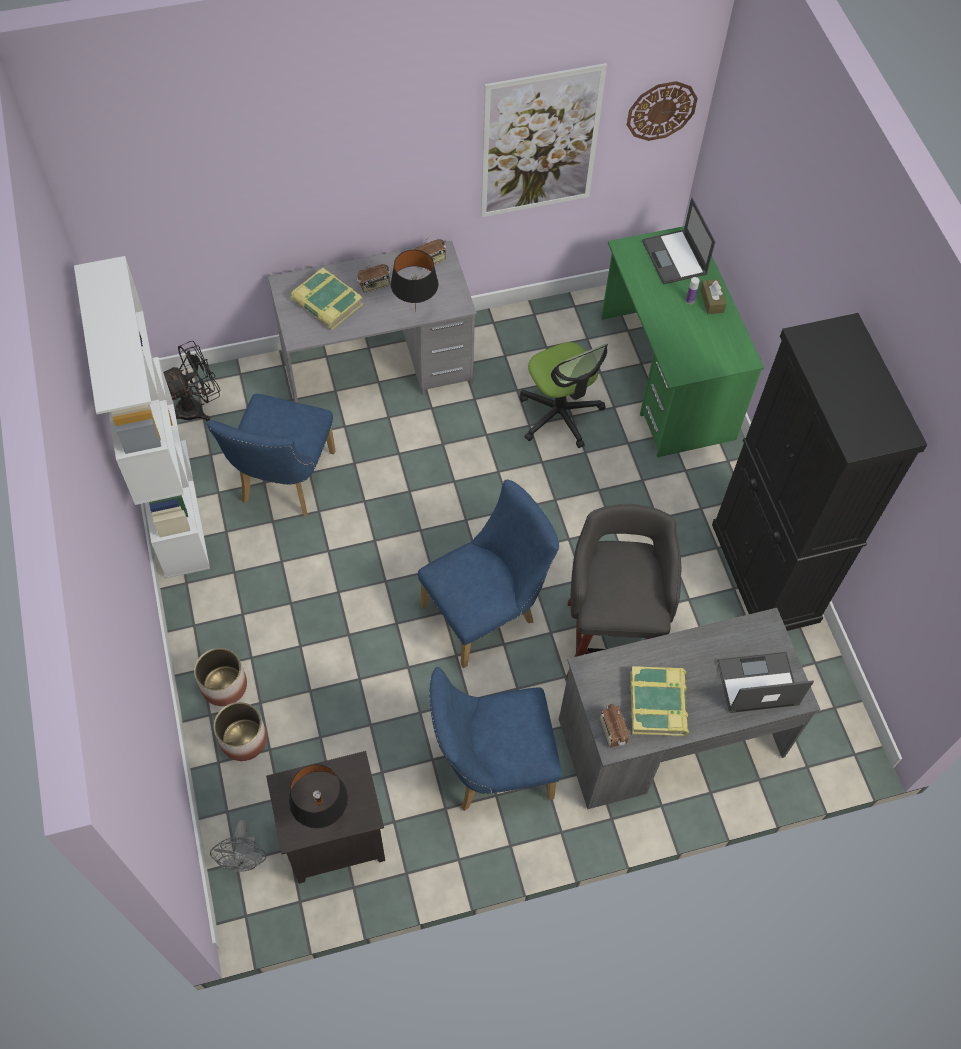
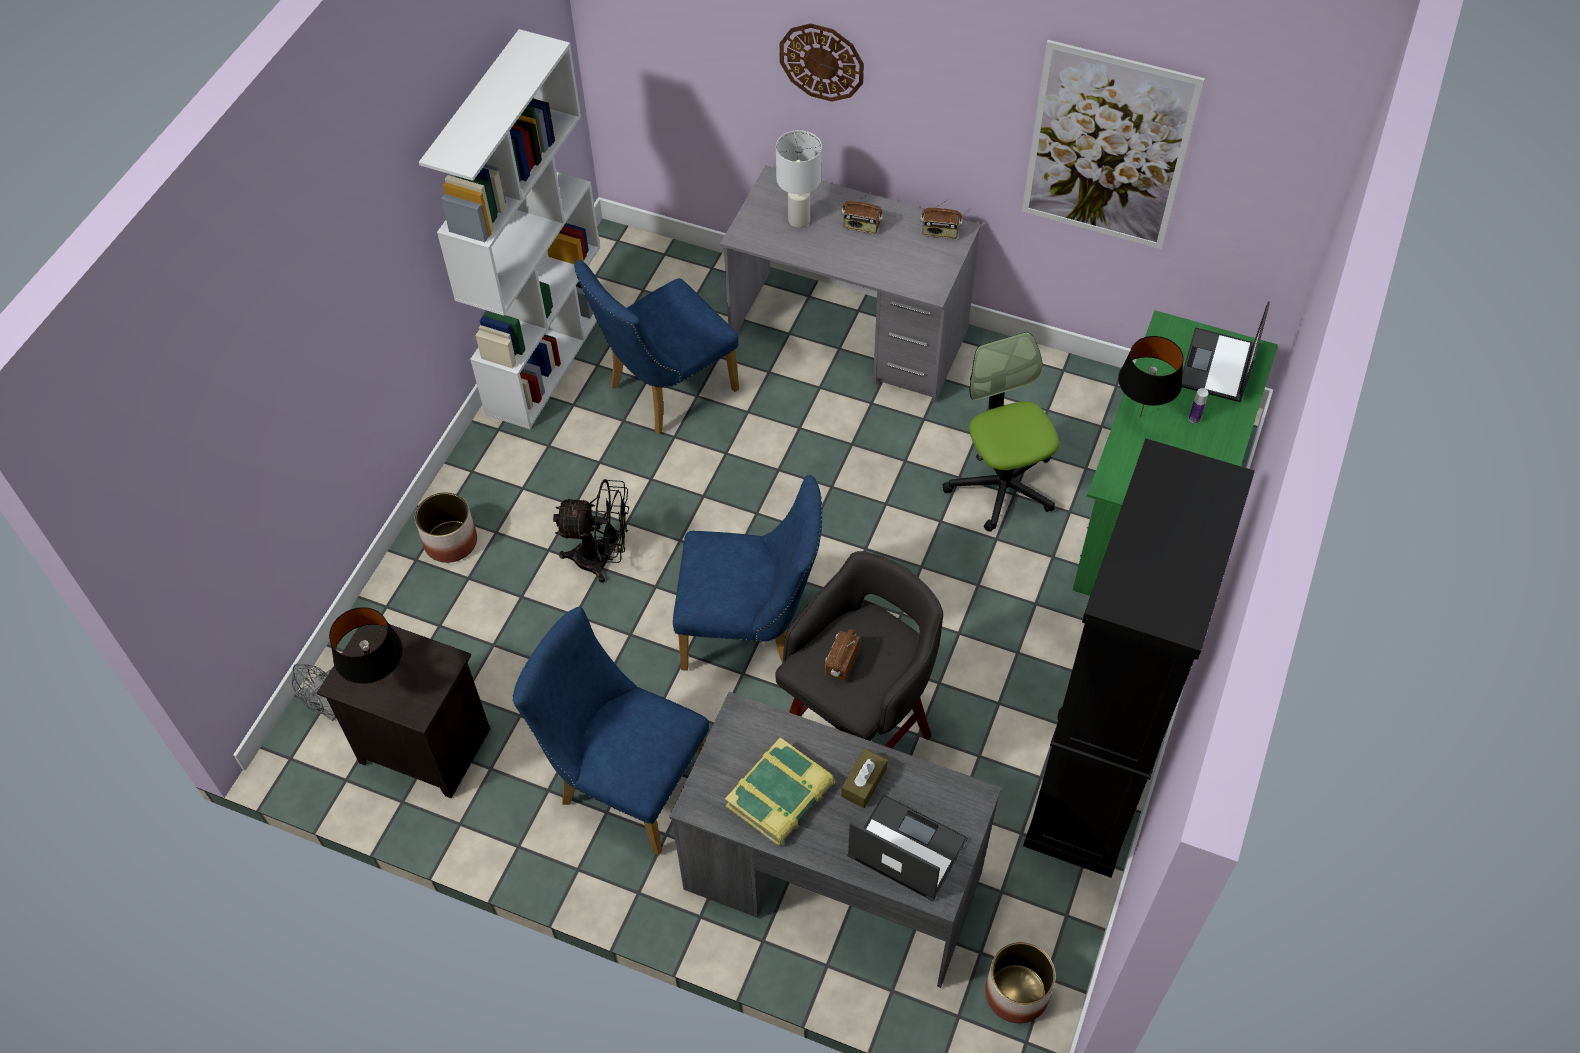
camera: 40 degrees right, 5 degrees down
(196, 407) = (645, 277): black fan -> black fan (602, 559)
(243, 740) = (424, 601): planter -> planter (1016, 993)
(326, 303) = (798, 219): book -> white table lamp
(415, 311) = (880, 272): black table lamp -> black table lamp (1141, 416)
(560, 415) = (1002, 485): office chair -> office chair turned 150 degrees clockwise
(612, 731) = (709, 790): radio -> radio (841, 663)
(661, 110) = (1272, 175): wall clock -> wall clock (822, 61)
(711, 301) = (1220, 433): brown tissue box -> brown tissue box (864, 782)

